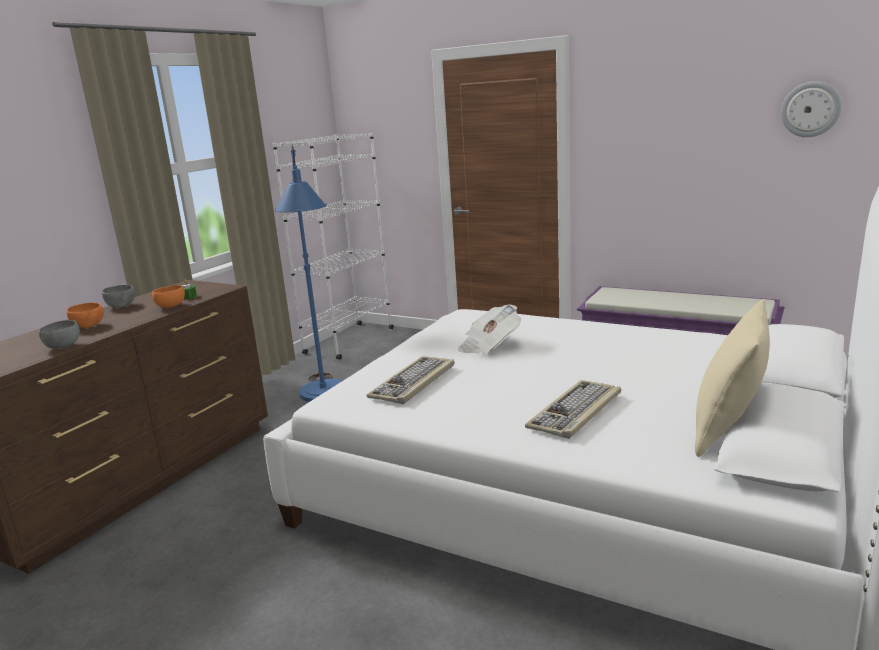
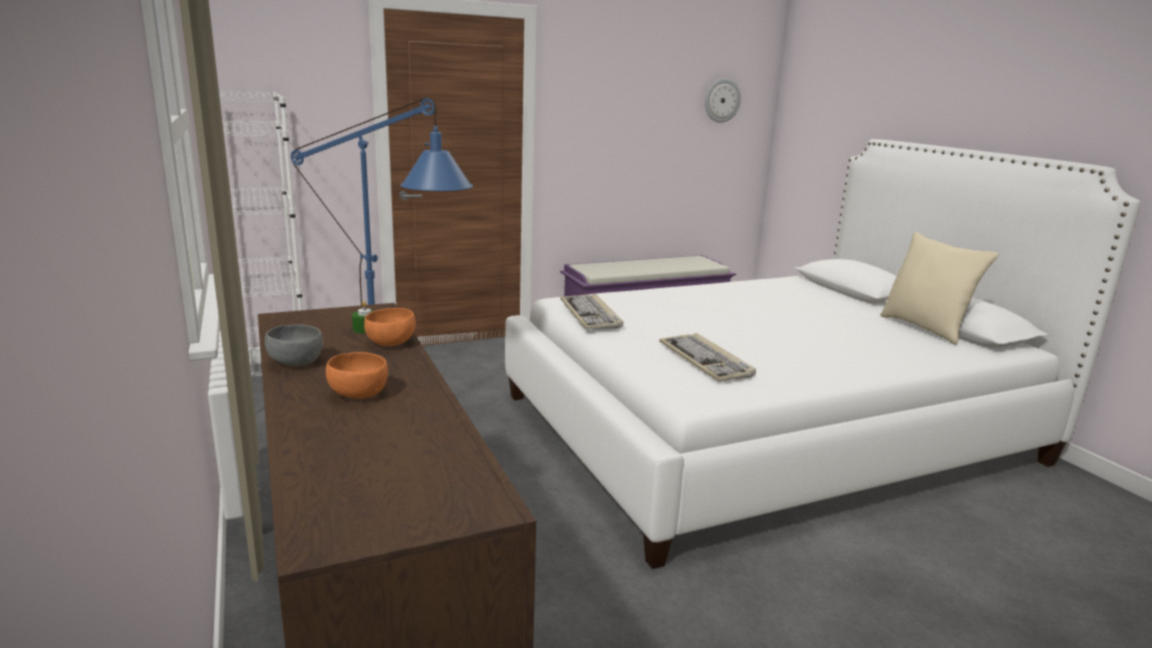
camera: 55 degrees left, 0 degrees up
(63, 346) = (438, 423): grey bowl -> none
(489, 346) = (668, 320): newspaper -> none
(576, 412) = (848, 343): keyboard -> keyboard (591, 315)

